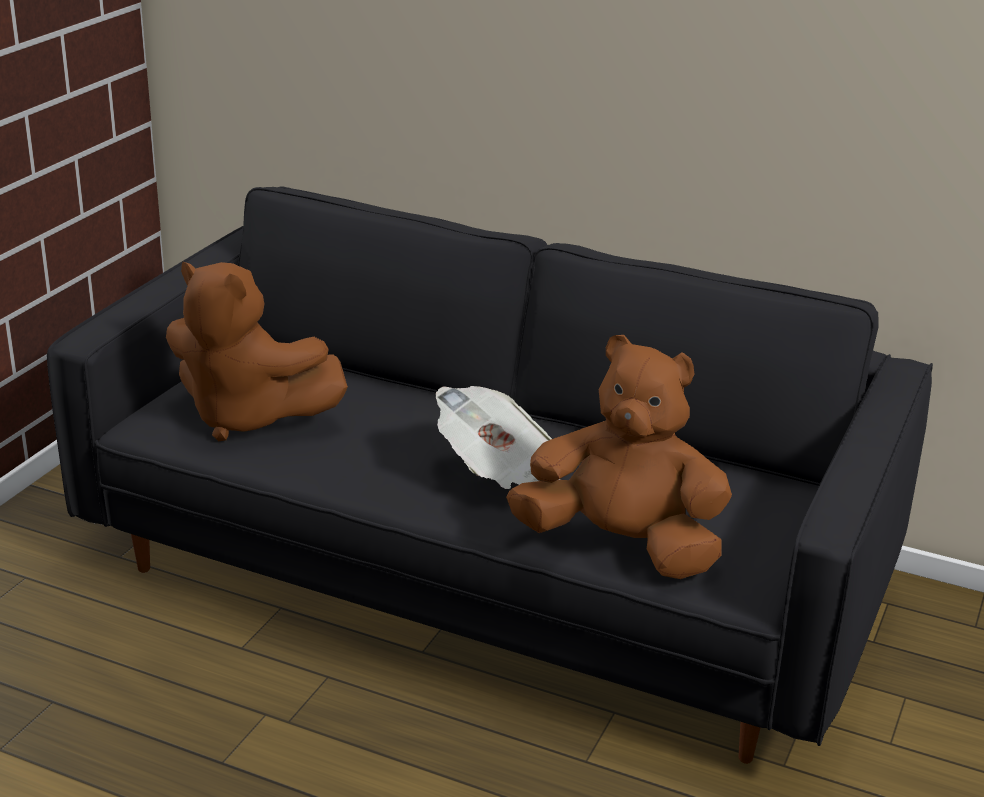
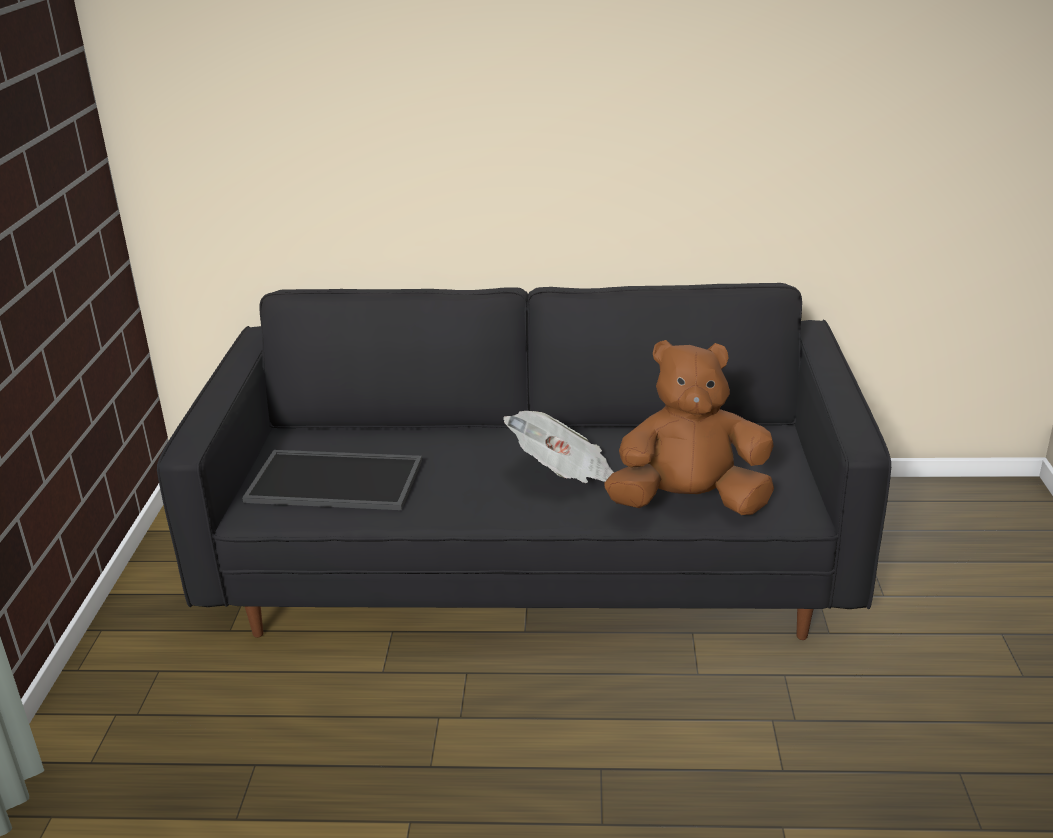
camera: 20 degrees left, 0 degrees up
(248, 417) = (332, 482): brown plush toy -> tray

